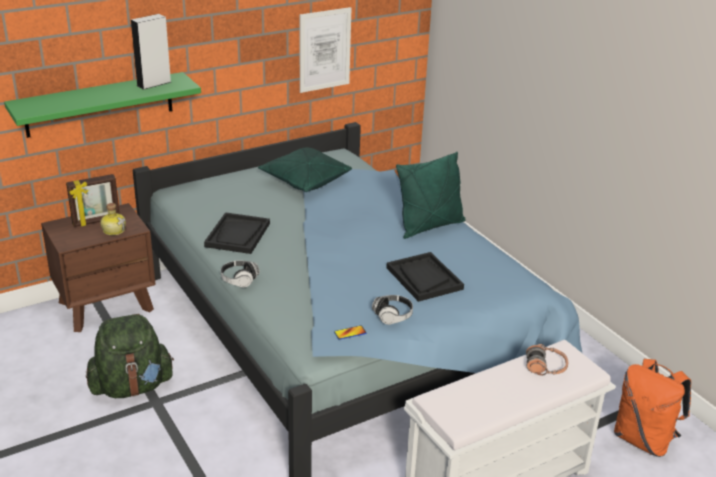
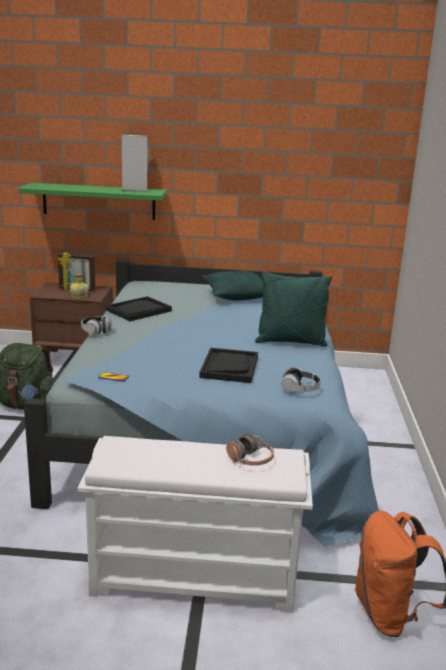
camera: 35 degrees right, 10 degrees down
(324, 50) = (296, 198): picture -> none
(392, 316) = (163, 379): headphones -> headphones (300, 389)

